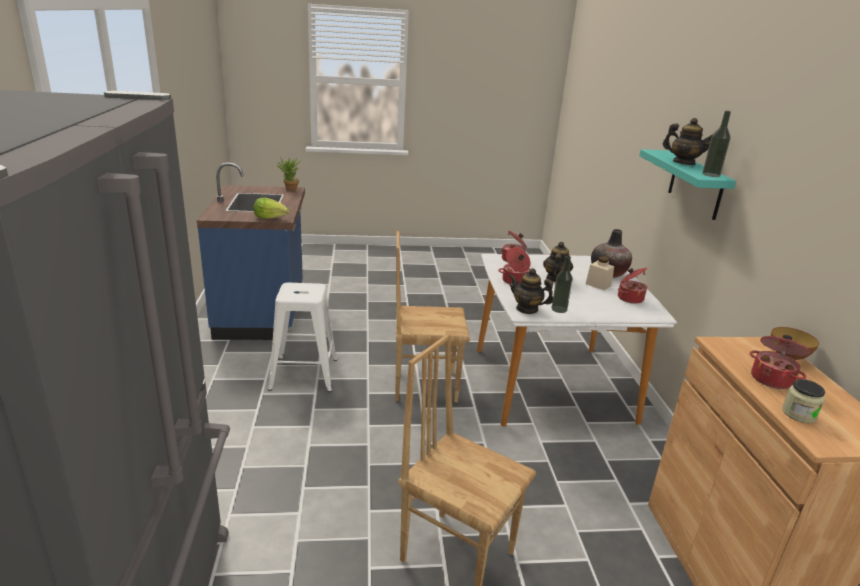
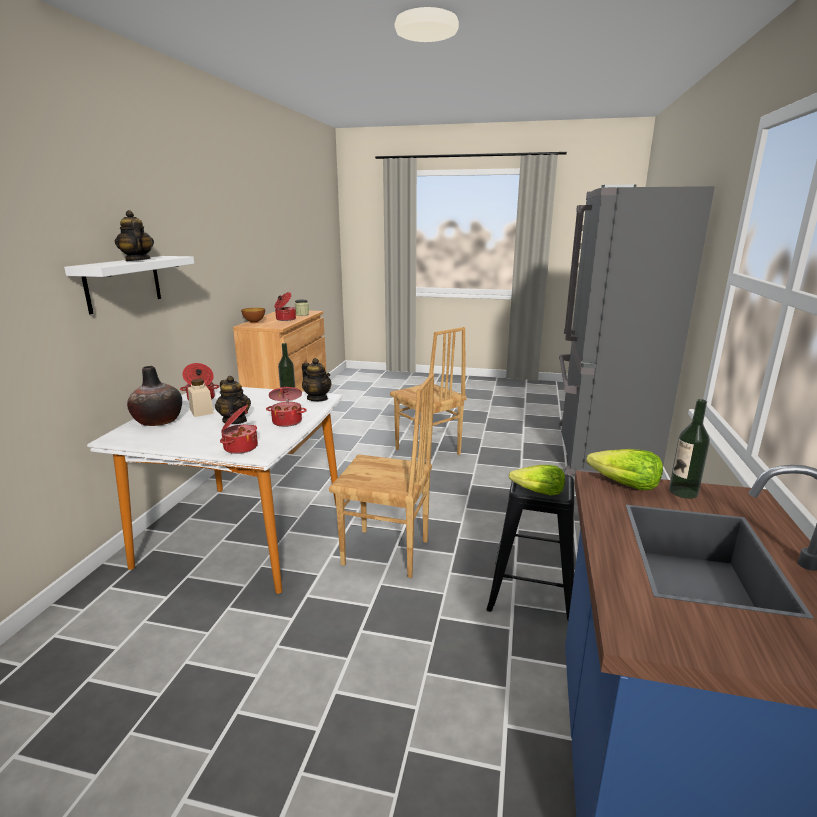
camera: 160 degrees left, 5 degrees down
(289, 189) = (651, 633): potted plant -> none
(305, 285) = (538, 493): none -> lettuce
(305, 373) = (530, 592): white stool -> black stool
(555, 278) = (235, 420): teapot -> teapot turned 75 degrees counterclockwise
(695, 185) = (123, 283): turquoise shelf -> white shelf
(711, 175) = (165, 256): bottle -> bottle (683, 492)

